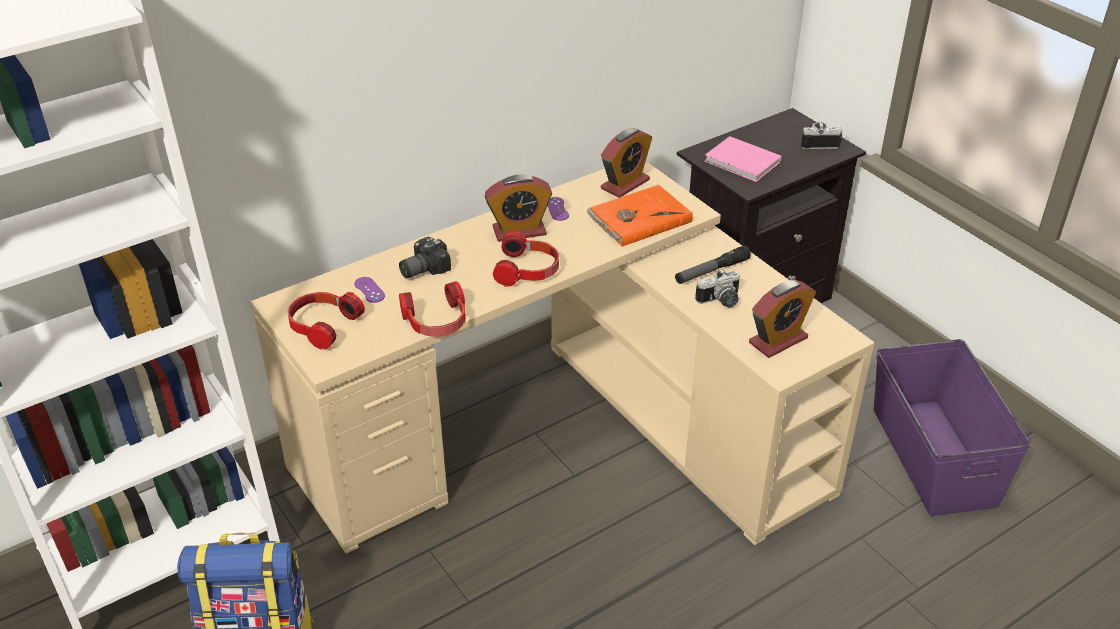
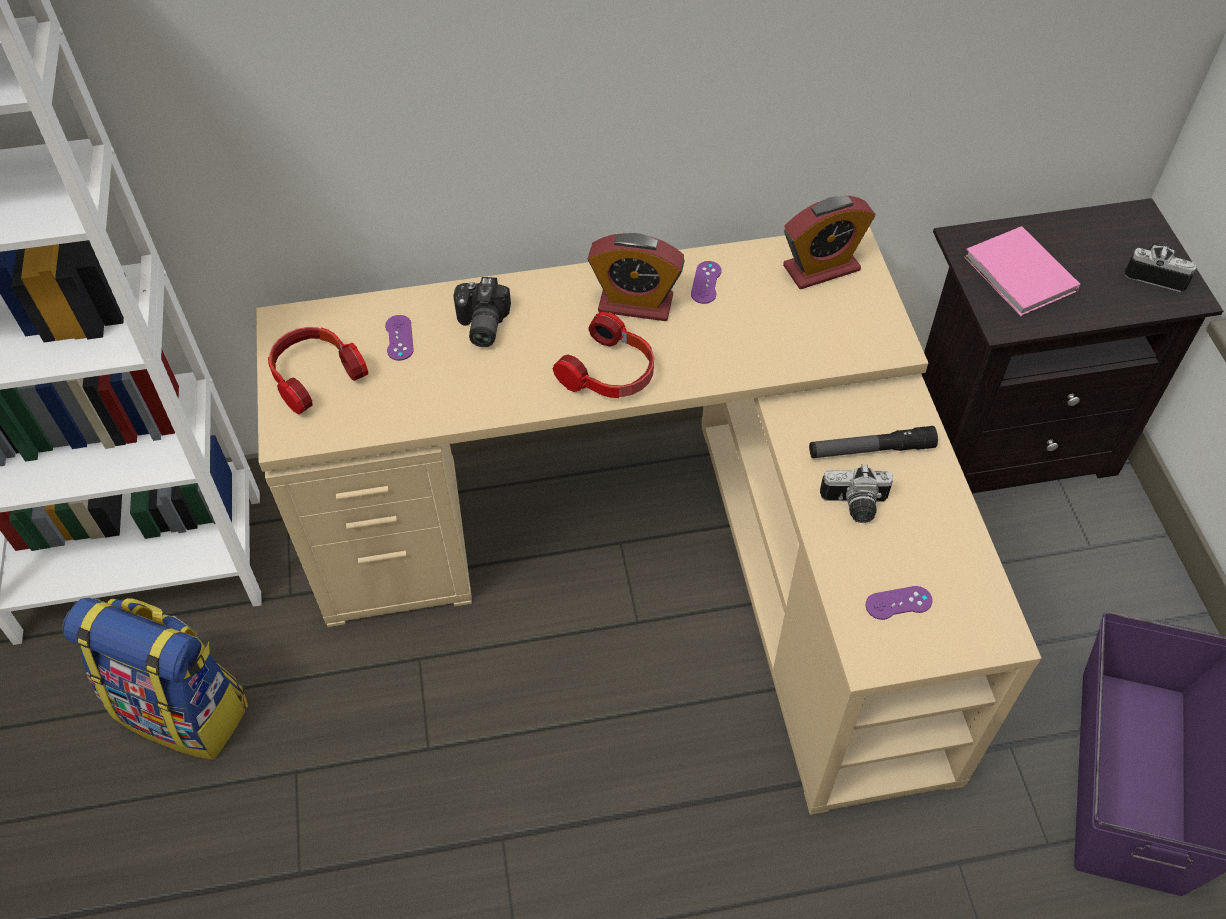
camera: 25 degrees right, 15 degrees up
(422, 269) = (480, 325): camera -> camera turned 75 degrees counterclockwise
(436, 322) = (451, 417): headphones -> none
(638, 218) = (807, 333): orange book -> none
(778, 340) = (898, 603): alarm clock -> purple game controller

